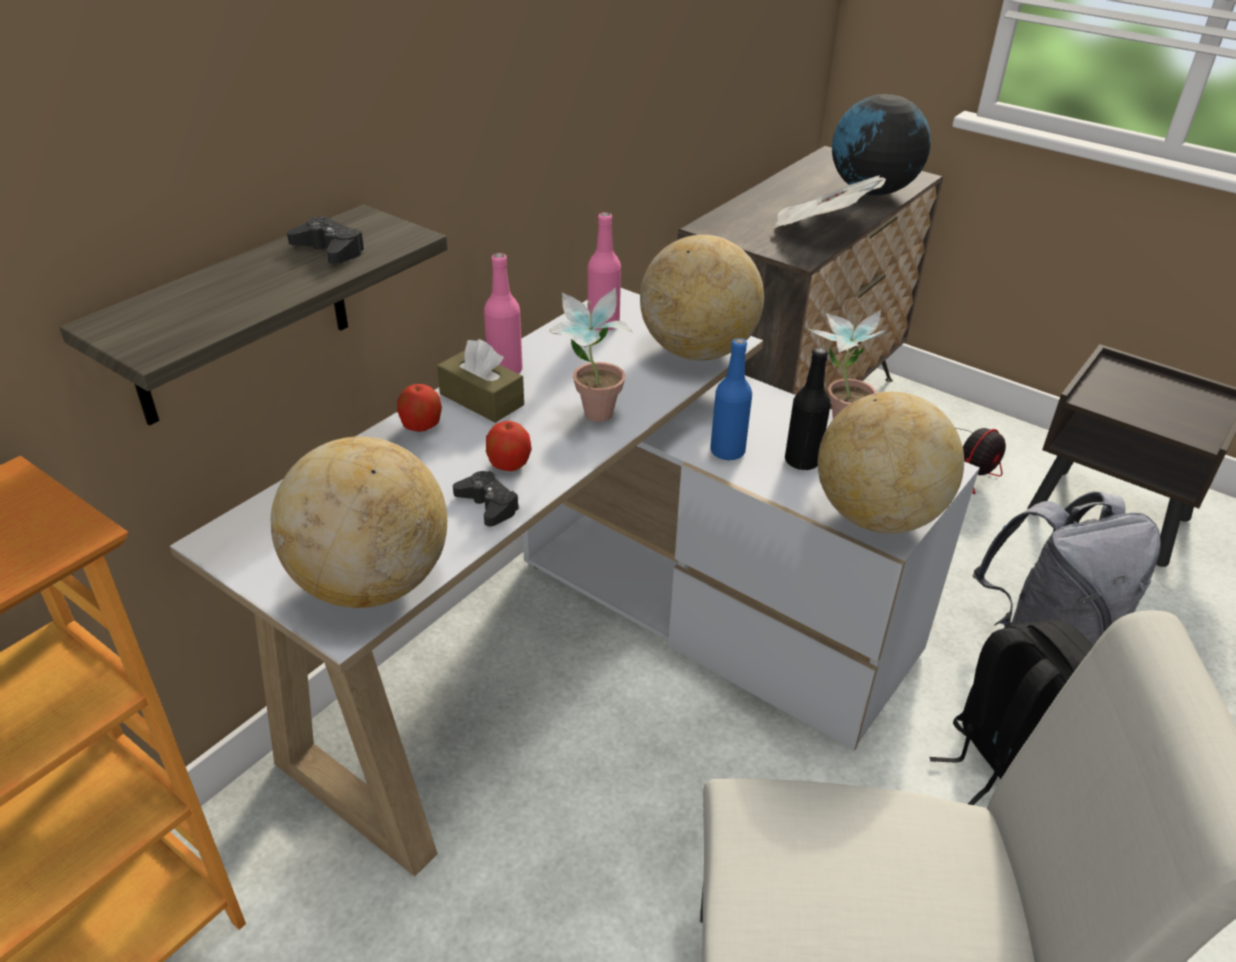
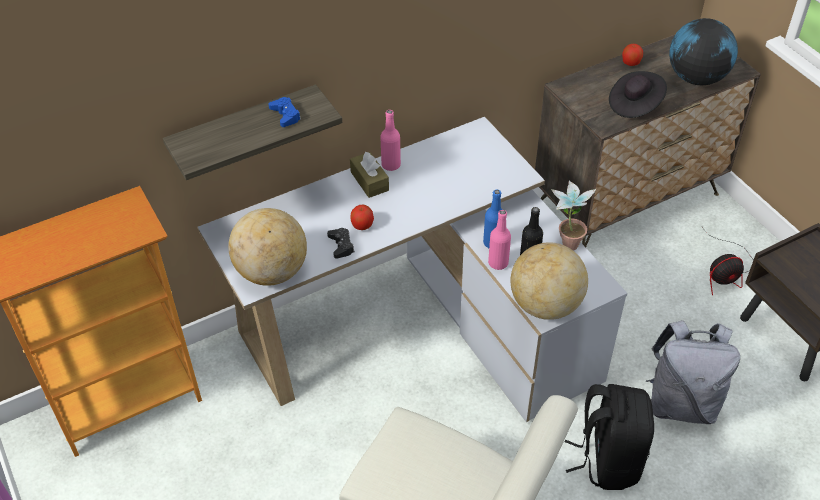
camera: 25 degrees right, 10 degrees up
(330, 250) = (285, 115): black game controller -> blue game controller
(421, 426) = (332, 190): apple -> apple (630, 63)
(590, 418) = (417, 208): potted plant -> none
(603, 324) = (461, 146): pink bottle -> pink bottle (498, 263)
(697, 352) = (501, 179): globe -> none
(820, 229) = (635, 104): newspaper -> black hat

